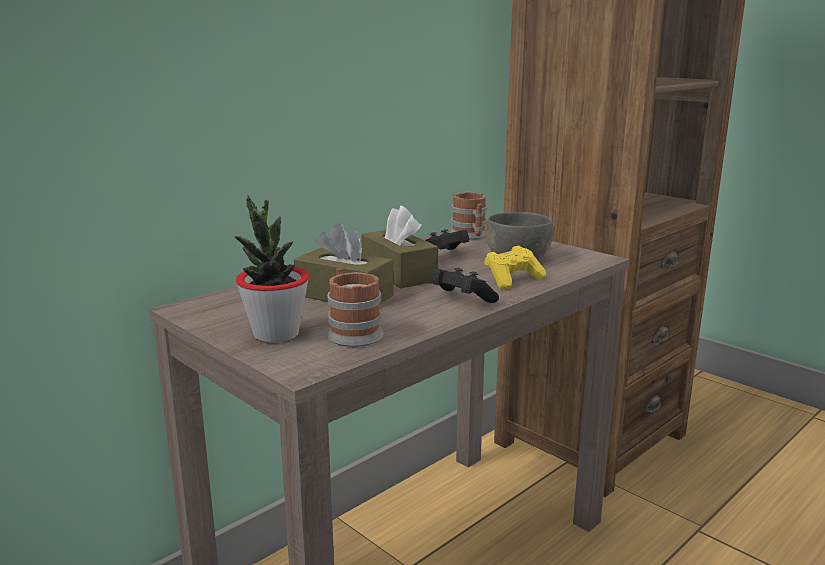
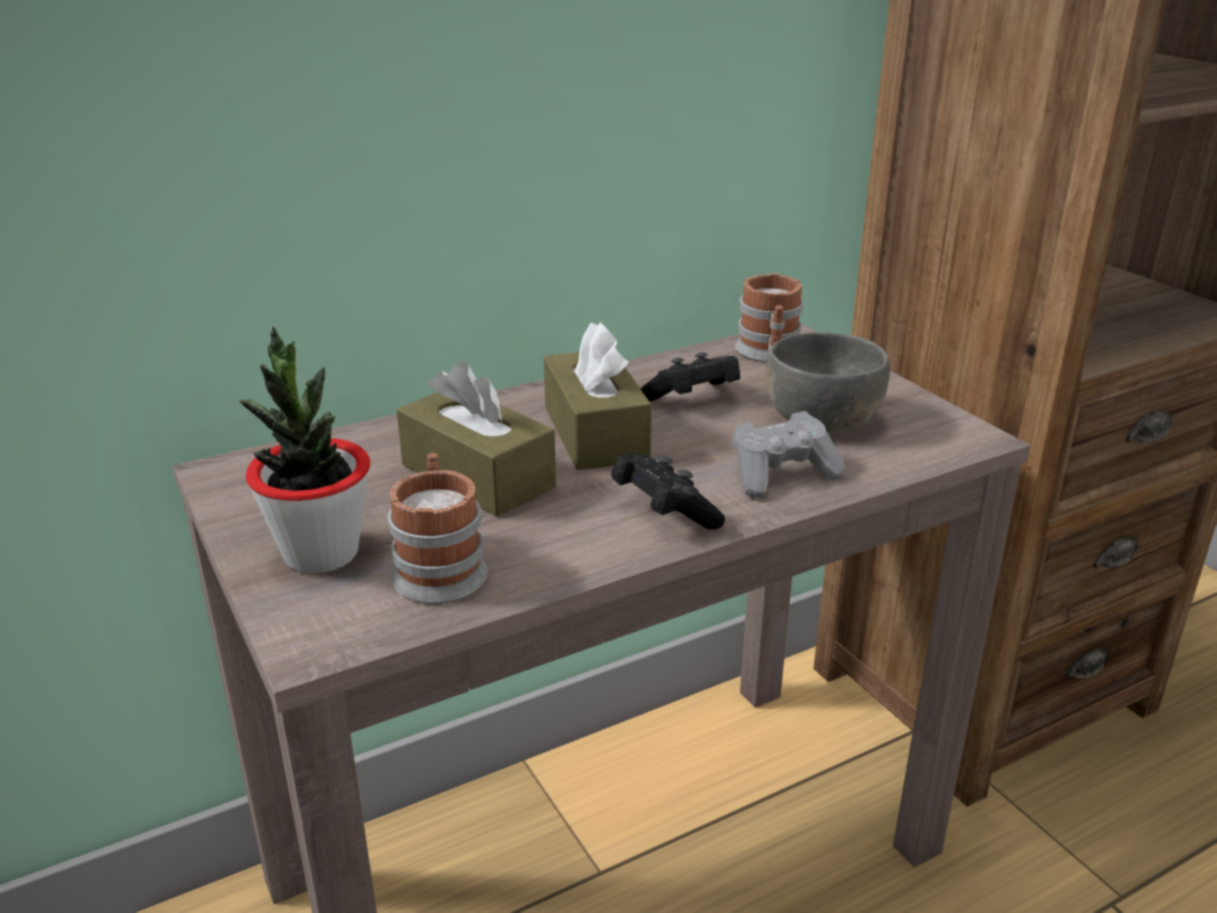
camera: 15 degrees right, 10 degrees up
(513, 280) = (781, 475): yellow game controller -> grey game controller

